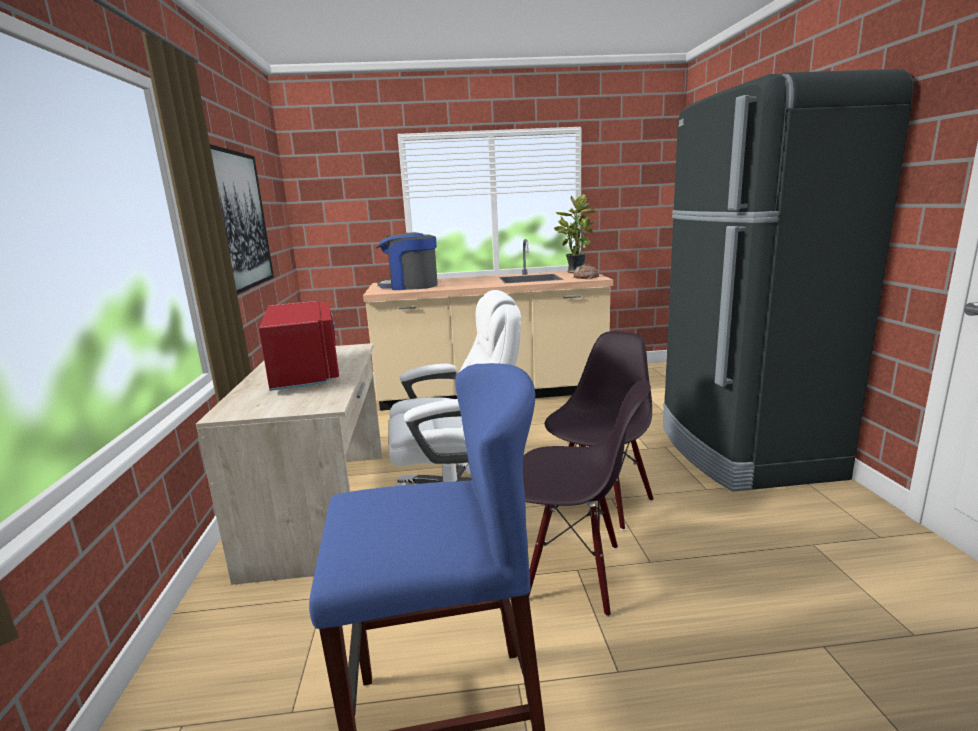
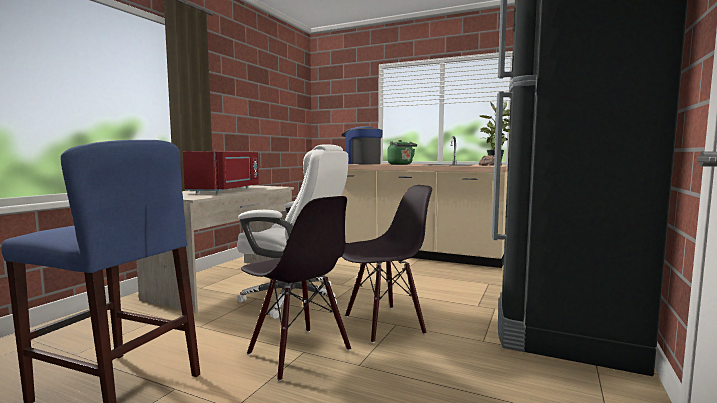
camera: 30 degrees right, 10 degrees down
(238, 220) = (246, 109): picture -> none
(476, 284) = (401, 164): none -> green kettle

